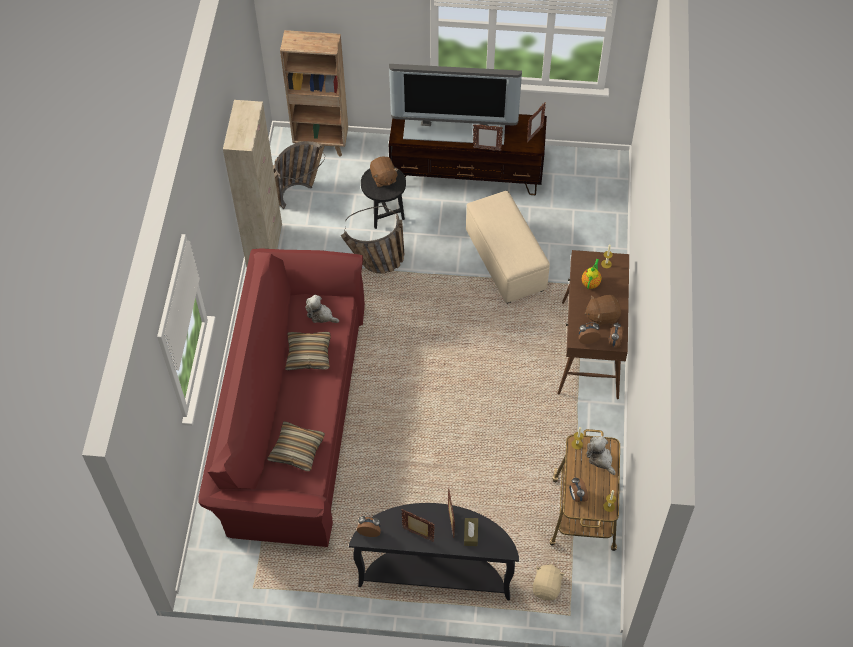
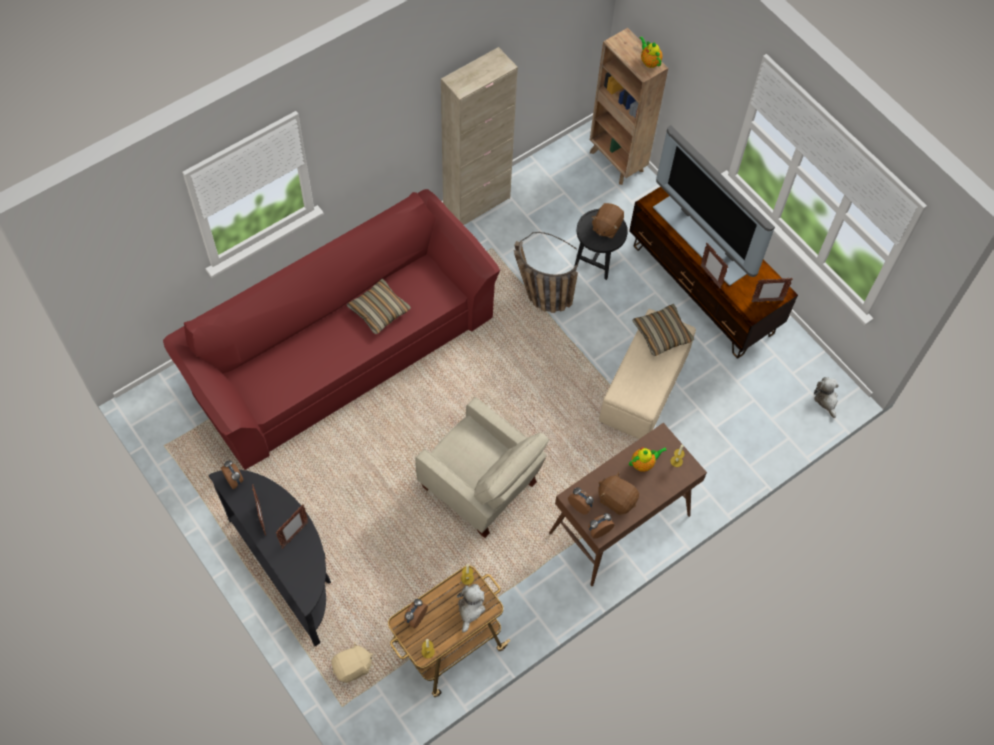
camera: 45 degrees right, 5 degrees up
(297, 450) = (284, 373): pillow -> pillow (662, 334)
(300, 190) = (556, 183): basket -> none
(321, 315) = (425, 289): plush toy -> plush toy (826, 400)
(324, 39) = (649, 61): none -> teapot
(470, 534) = (297, 559): brown tissue box -> none
(487, 408) = (482, 487): none -> beige armchair

